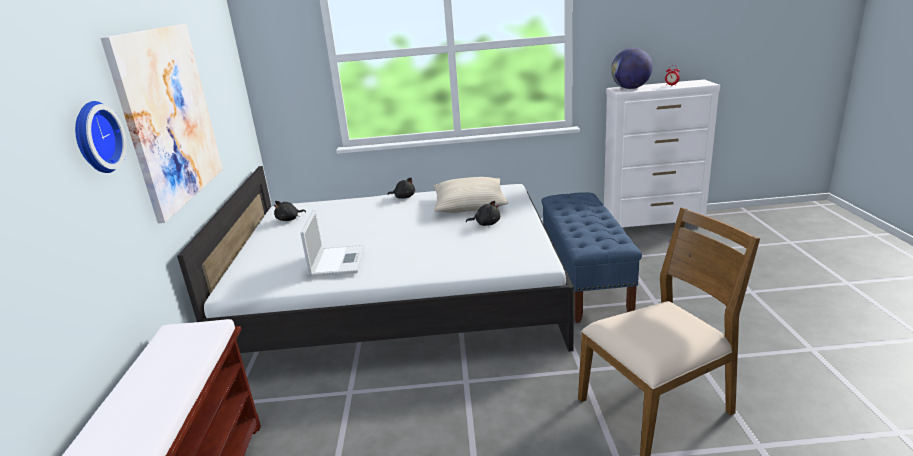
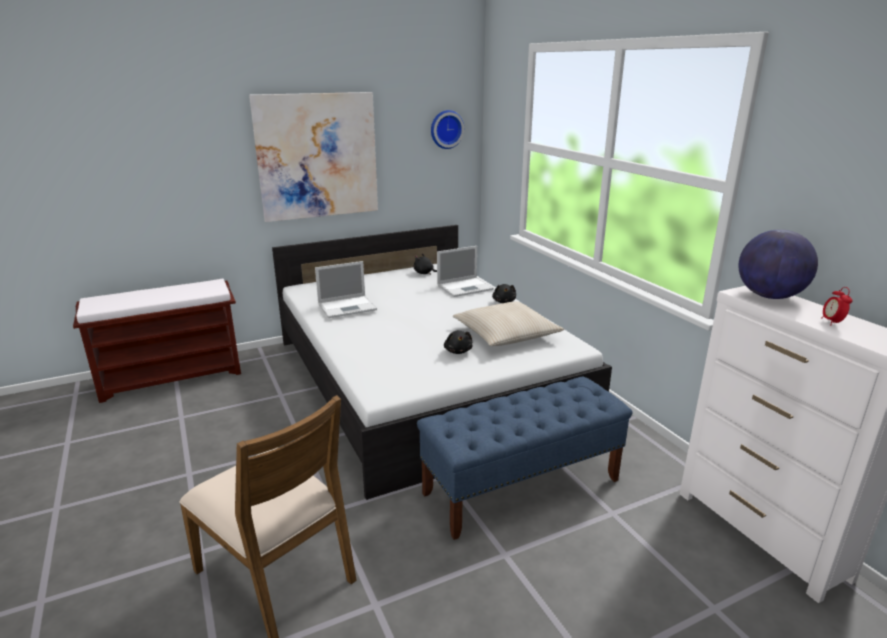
camera: 65 degrees right, 0 degrees up
(94, 138) = (215, 153): wall clock -> wall clock (446, 129)
(353, 206) = (465, 287): none -> laptop

